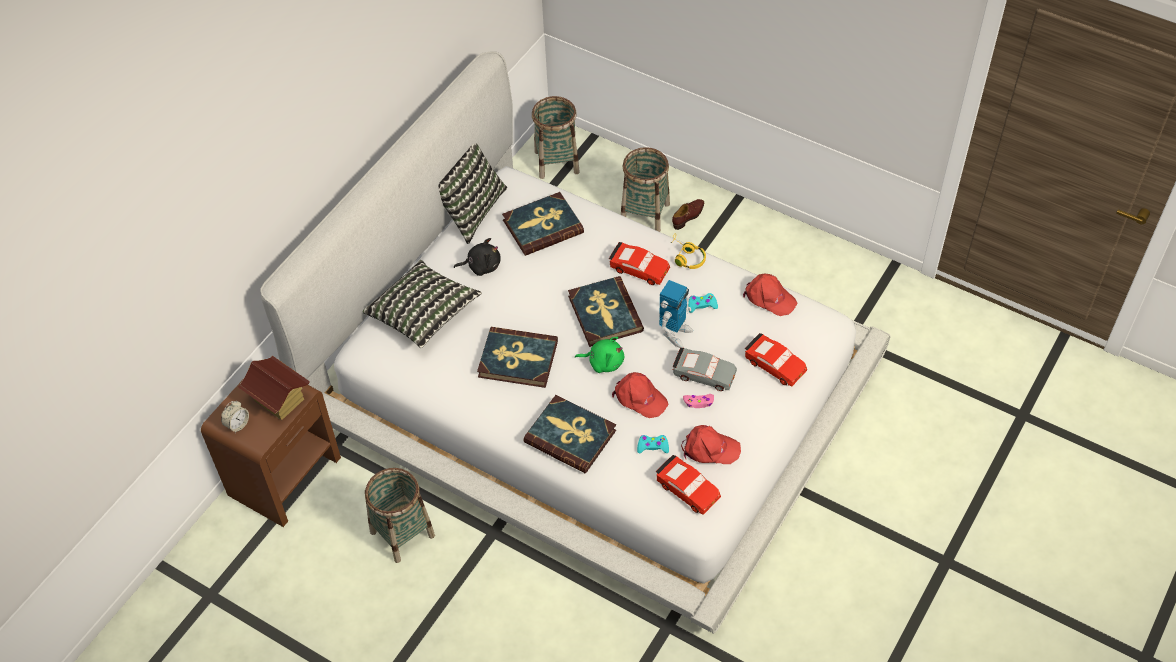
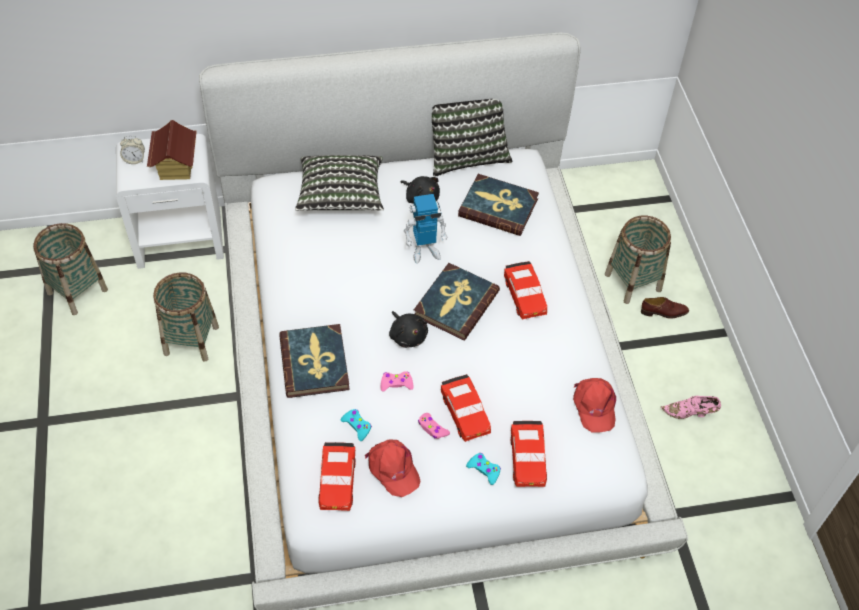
camera: 45 degrees right, 0 degrees up
(285, 475) = (180, 239): brown nightstand -> white nightstand
(518, 360) = (355, 279): book -> none
(557, 162) = (616, 194): basket -> basket (77, 291)
(603, 362) = (407, 335): green plush toy -> black plush toy
(639, 398) = (396, 384): red cap -> pink game controller
(675, 334) = (485, 364): toy robot -> toy robot (425, 251)
(686, 257) = (572, 319): yellow headphones -> none
(702, 305) = (534, 363): turquoise game controller -> turquoise game controller (484, 470)
(704, 374) = (465, 413): grey toy car -> red toy car
(783, 266) = (690, 413): none -> pink shoe

